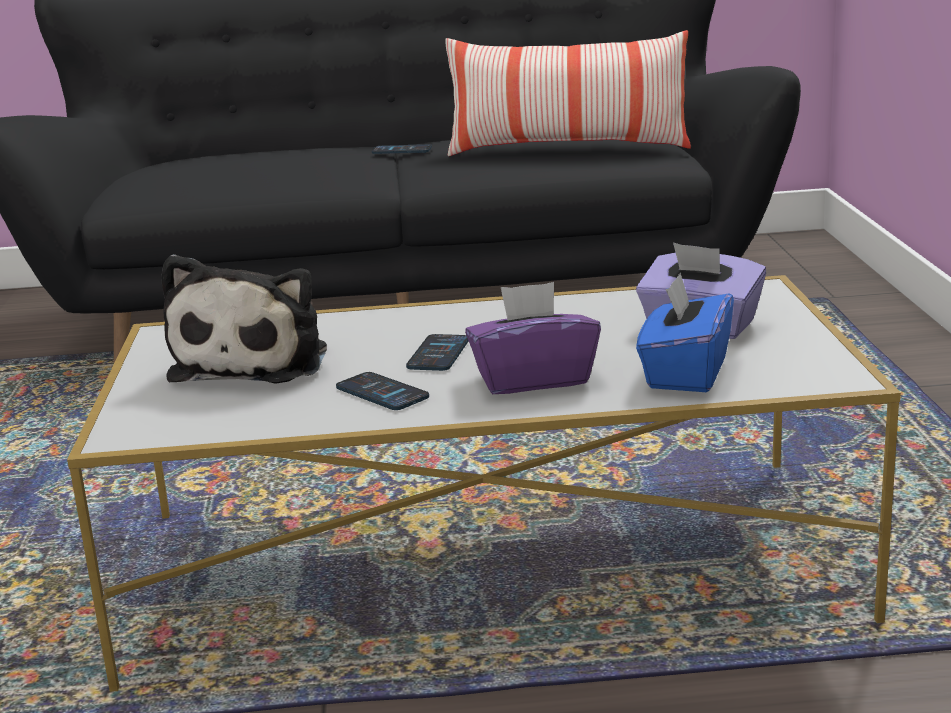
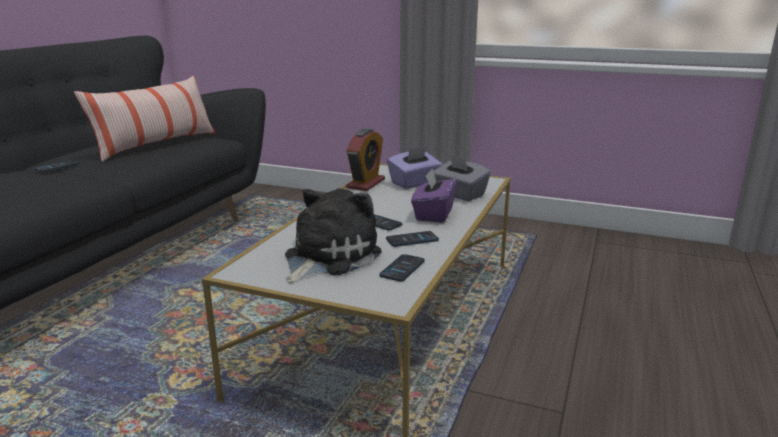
camera: 65 degrees left, 0 degrees up
(250, 414) = (402, 268): none -> phone
(255, 362) = (328, 257): plush toy -> plush toy turned 90 degrees counterclockwise
(632, 298) = (365, 184): none -> alarm clock
(685, 373) = (459, 194): blue tissue box -> grey tissue box

